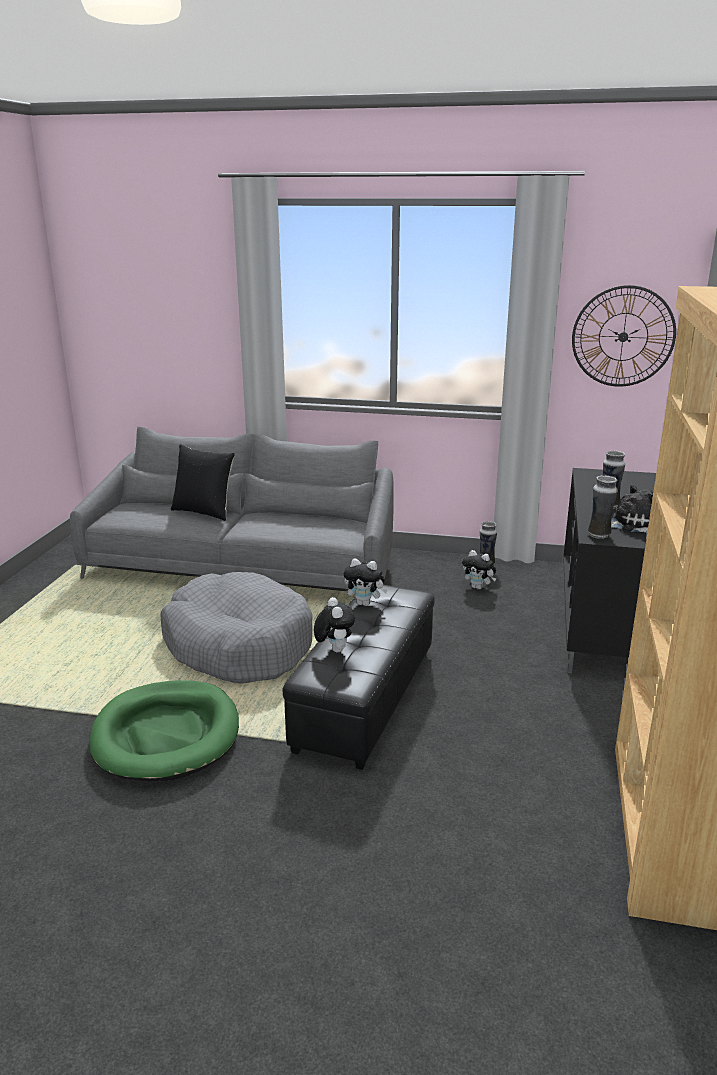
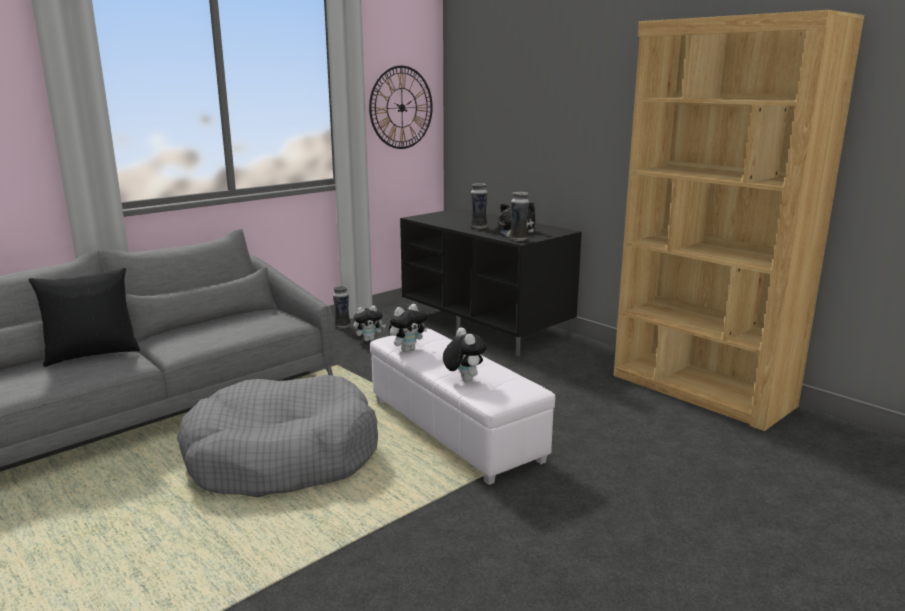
camera: 55 degrees left, 5 degrees down
(166, 735) = (380, 542): green dog bed -> none
(334, 649) = (463, 379): plush toy -> plush toy turned 45 degrees clockwise
(365, 697) = (452, 429): black ottoman -> white ottoman

